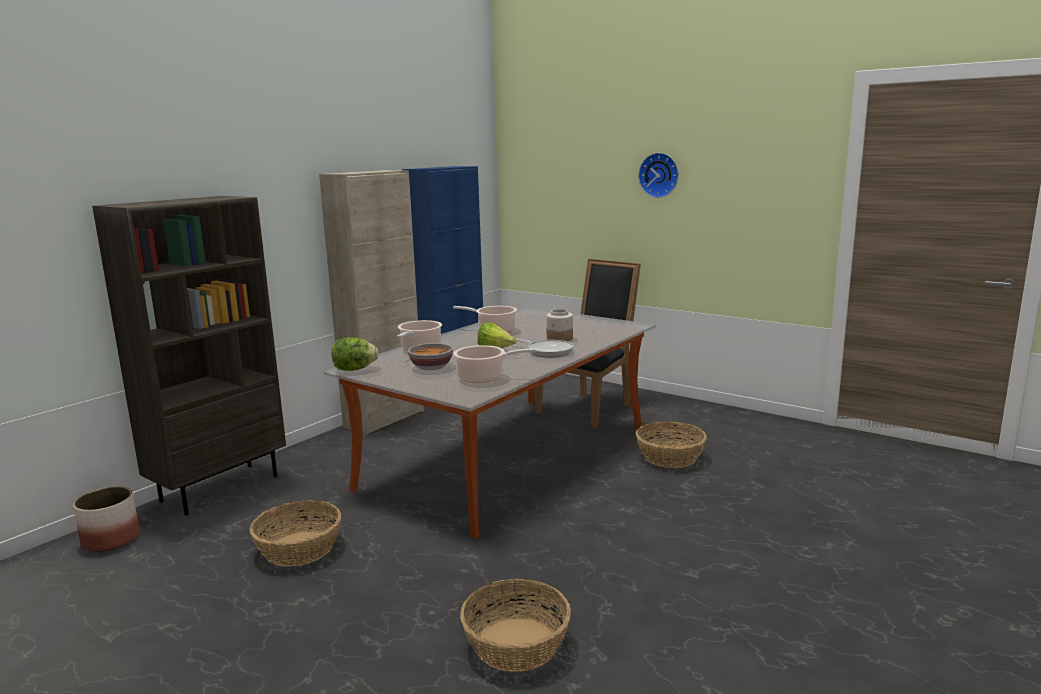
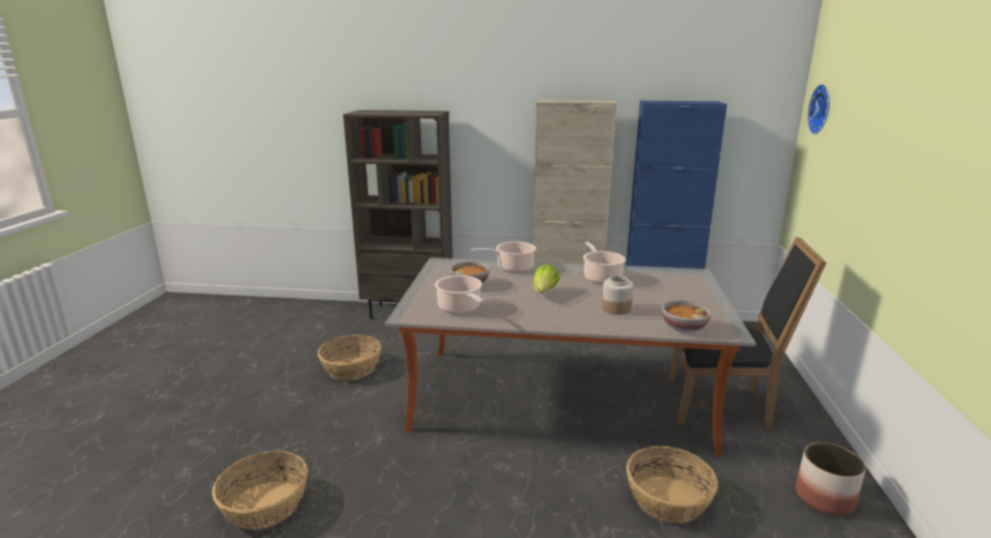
camera: 60 degrees right, 5 degrees up
(111, 539) = (332, 312): planter -> planter (825, 498)
(354, 369) = (440, 264): lettuce -> none
(547, 351) = (567, 313): frying pan -> none
(614, 331) = (683, 327): none -> bowl
(659, 175) = (915, 145): wall clock -> wall clock (822, 109)

